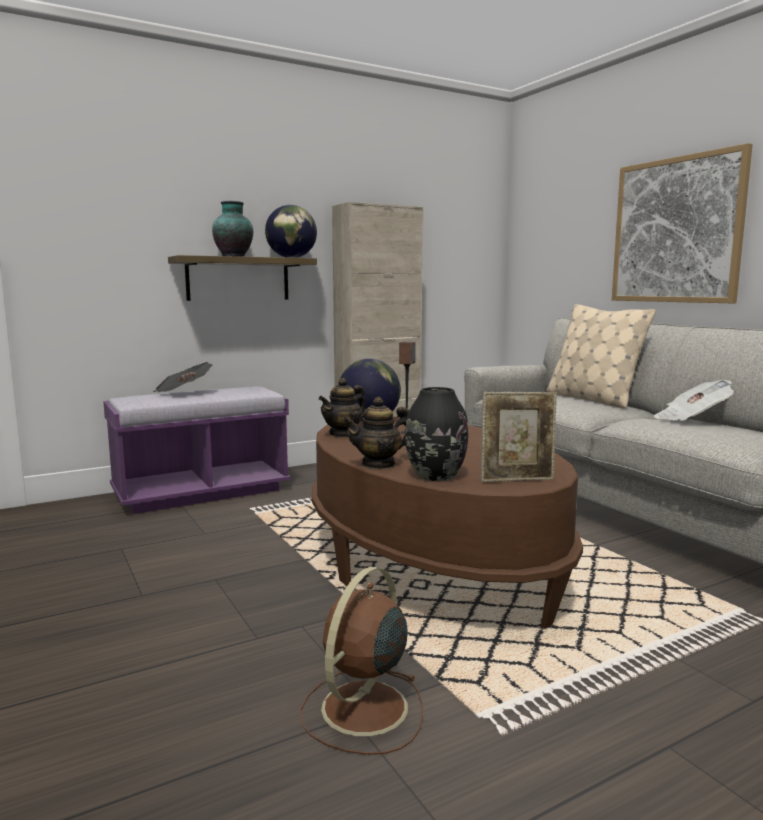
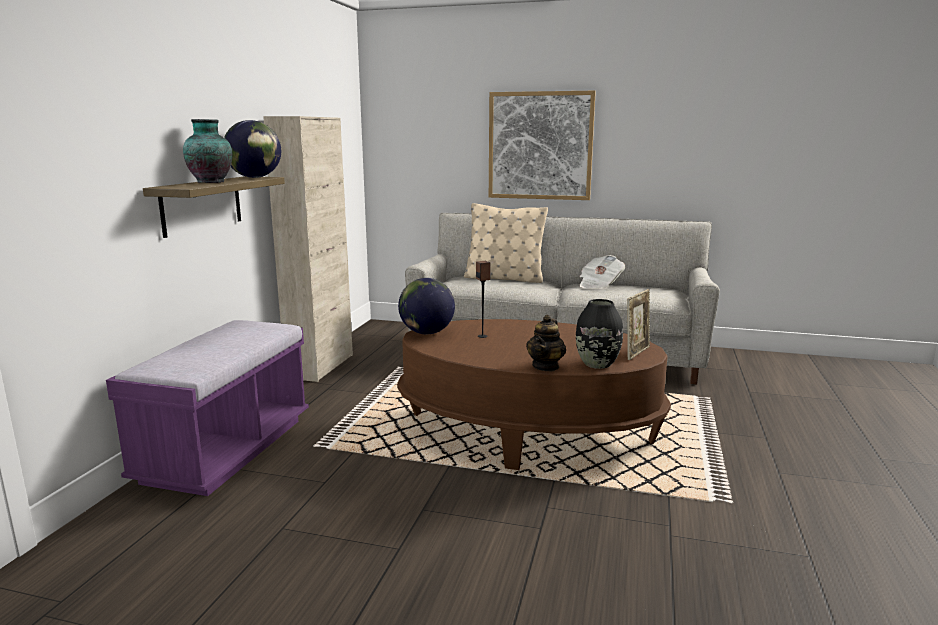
camera: 45 degrees left, 5 degrees up
(183, 394) = (203, 347): newspaper -> none
(343, 434) = (448, 350): teapot -> none
(362, 710) = (669, 529): brown fan -> none

